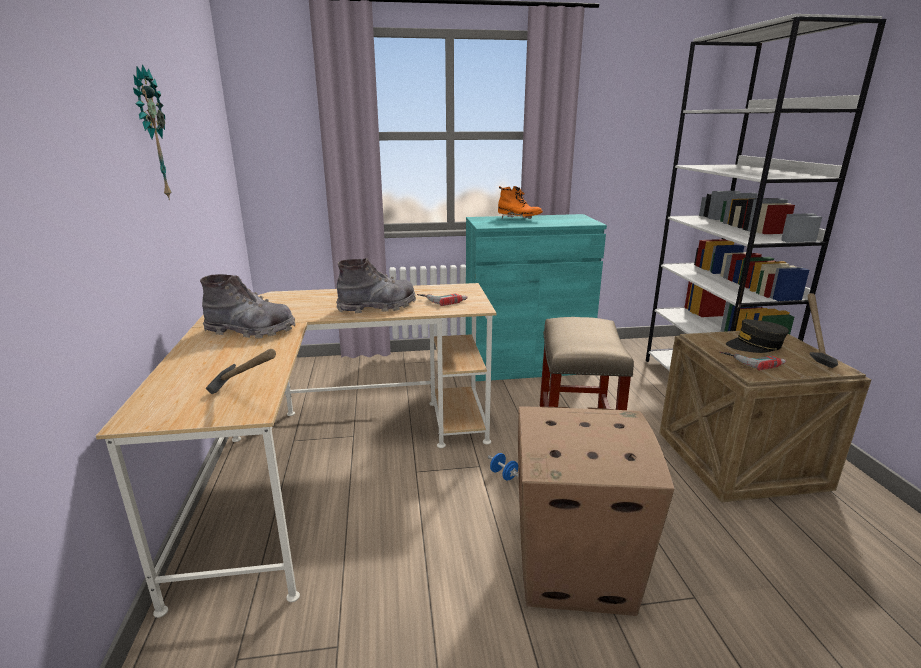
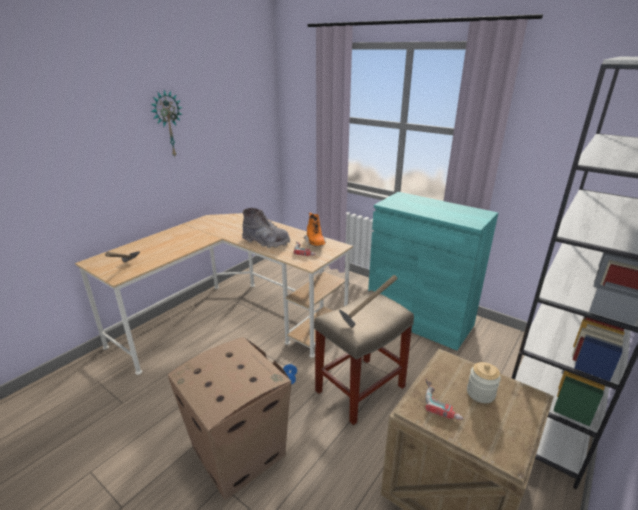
camera: 45 degrees right, 5 degrees up
(251, 331) = (194, 234): grey boot -> none
(519, 219) = (426, 204): orange boot -> orange boot (315, 243)
(755, 345) = (480, 393): grey cap -> jar
(810, 354) = (514, 431): hammer -> hammer (366, 317)

